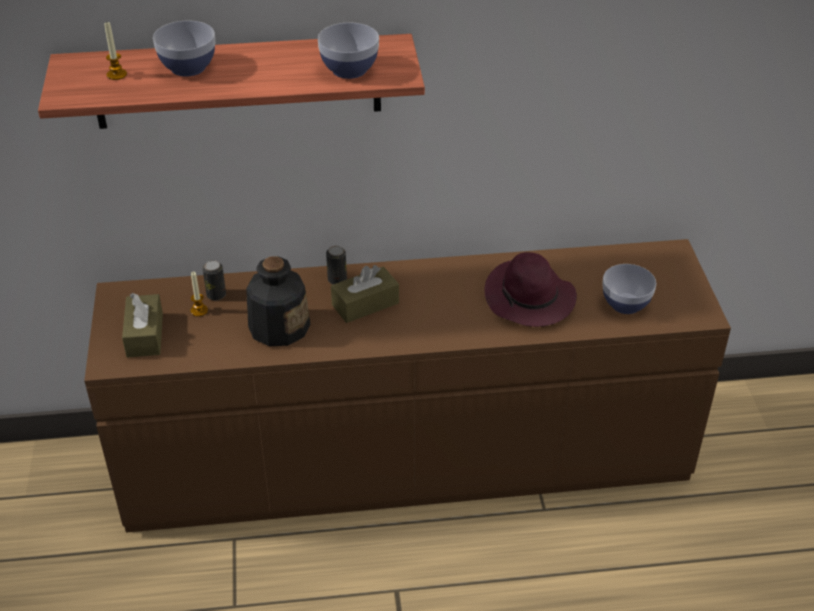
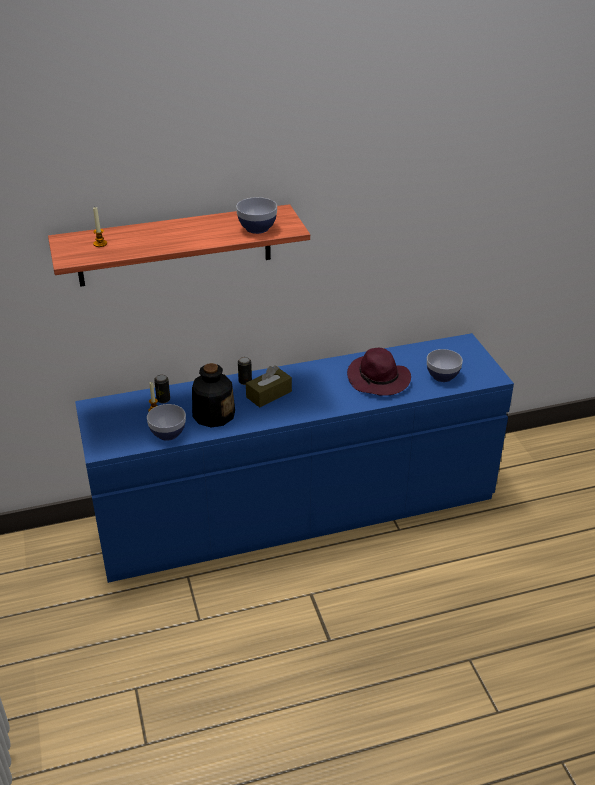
camera: 10 degrees left, 5 degrees down
(145, 335) = (120, 430): brown tissue box -> none
(188, 67) = (148, 235): bowl -> bowl (168, 433)
(406, 460) = (297, 510): brown dresser -> blue dresser

